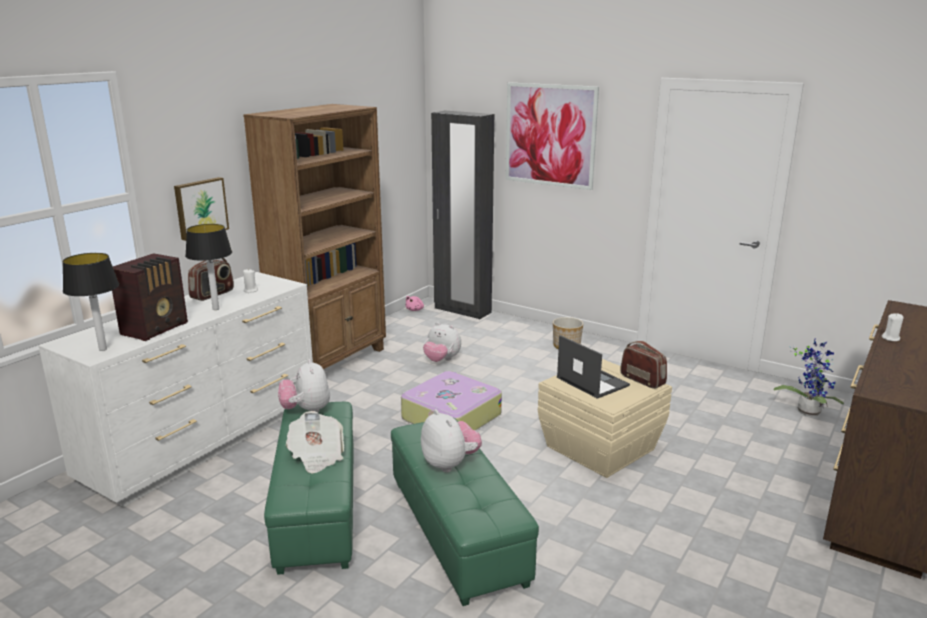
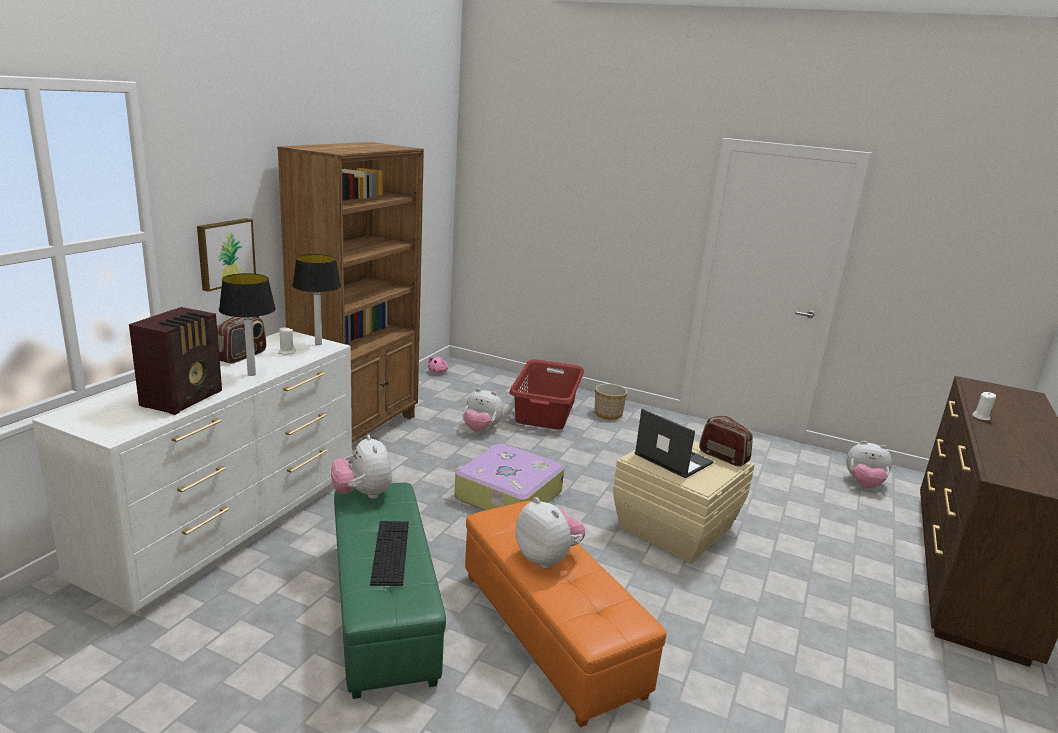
camera: 10 degrees left, 0 degrees up
(102, 349) = (121, 425): table lamp -> table lamp (318, 343)
(316, 456) = (390, 552): newspaper -> keyboard
(455, 530) = (547, 632): green ottoman -> orange ottoman
(462, 310) = (489, 373): black wardrobe -> none
(507, 344) = (546, 411): none -> red laundry basket
(550, 135) = (597, 191): picture -> none
(808, 410) = (863, 484): potted plant -> plush toy

